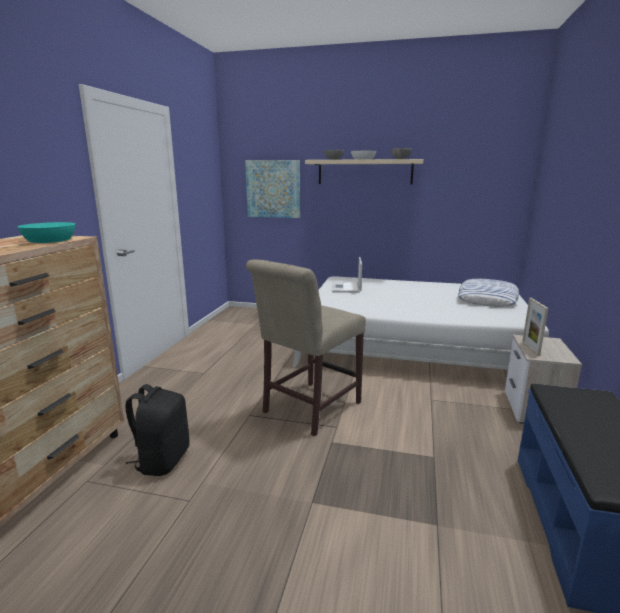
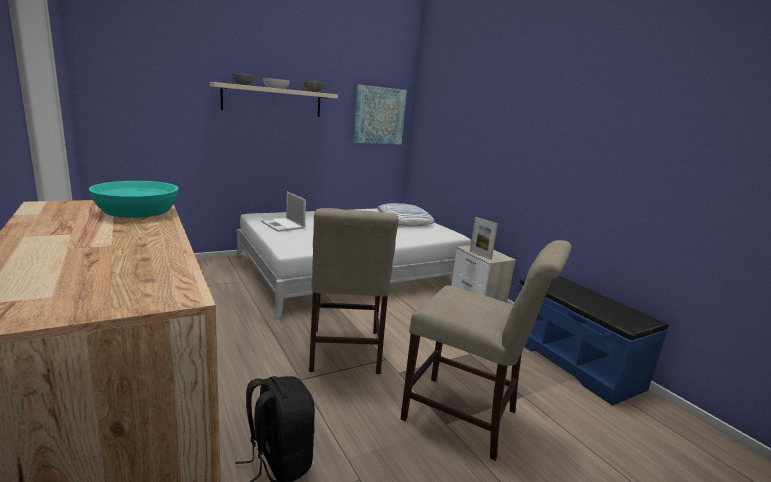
camera: 45 degrees left, 0 degrees up
(273, 189) = (159, 112): picture -> picture (379, 115)
(338, 508) = (466, 418): none -> beige chair

